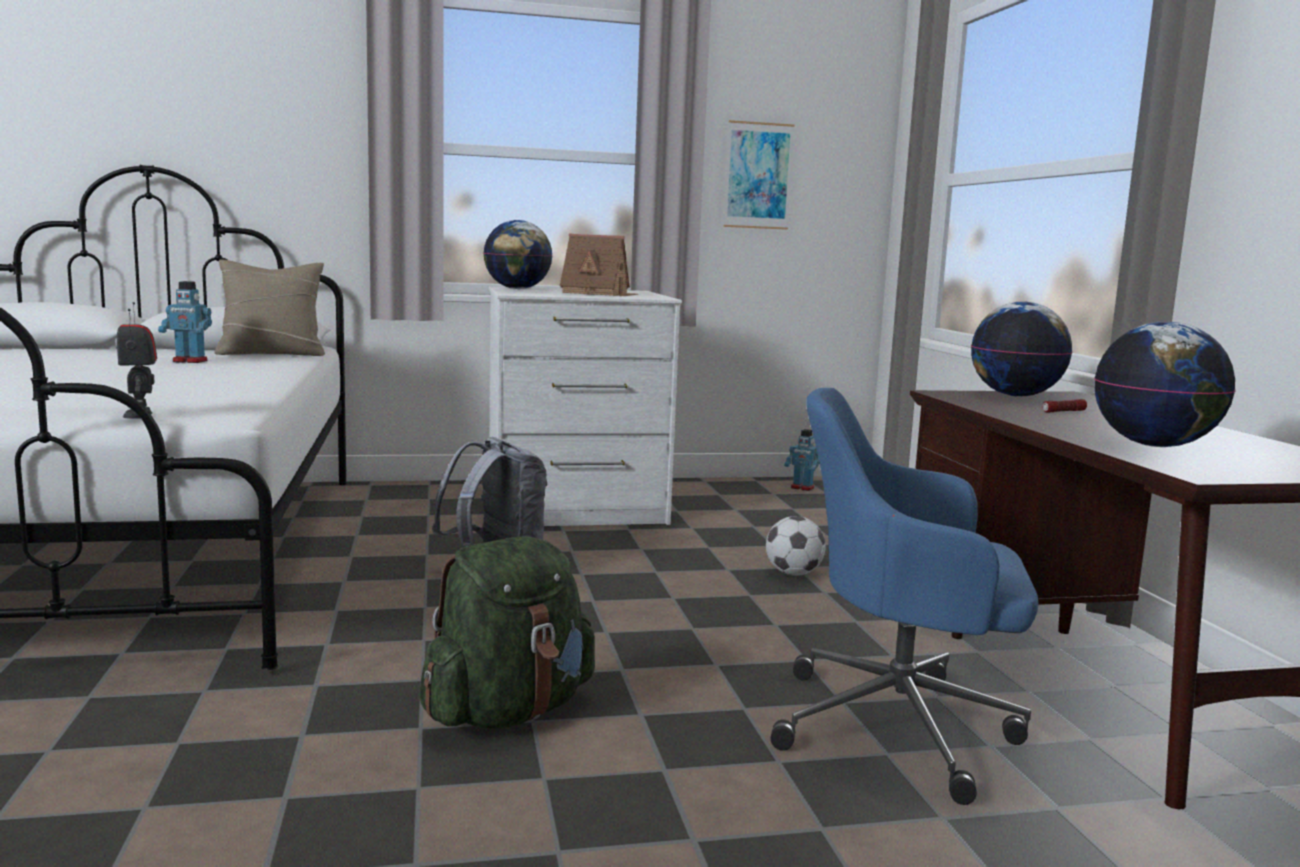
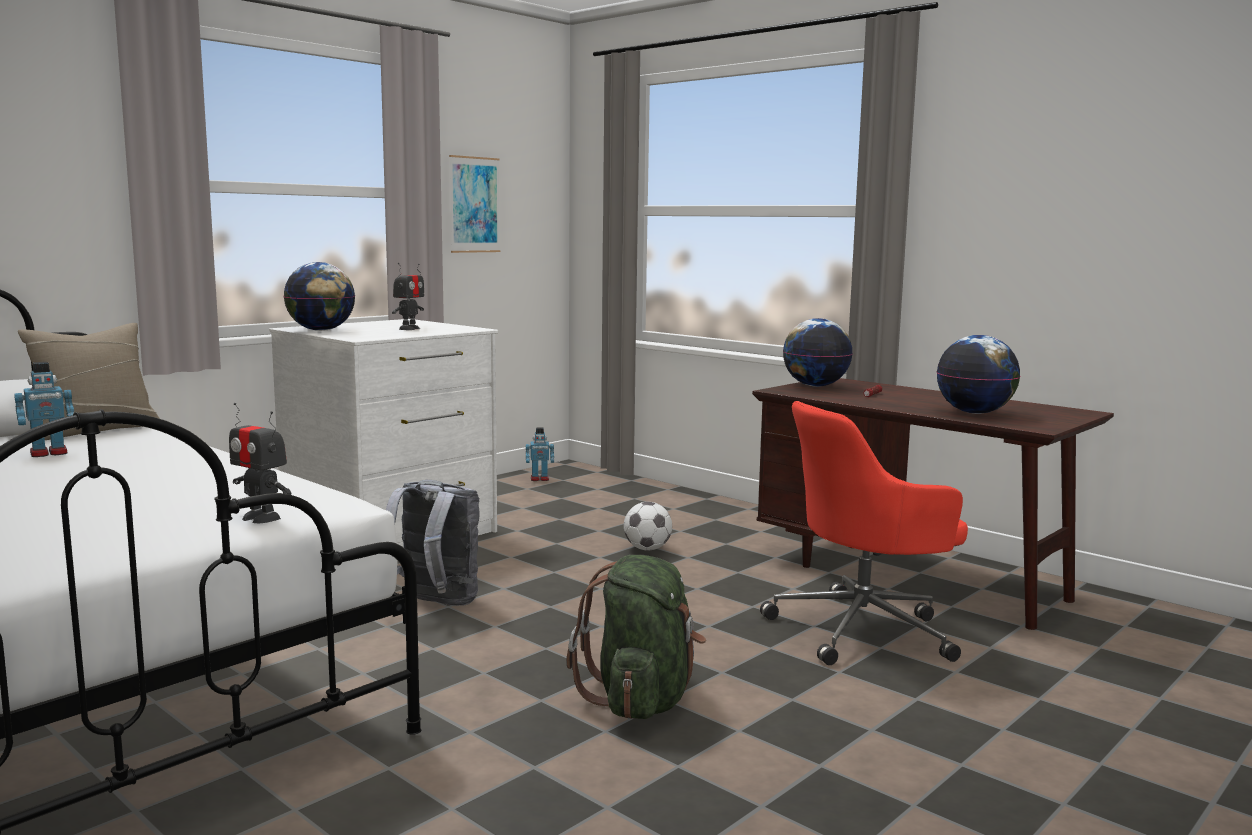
camera: 35 degrees left, 0 degrees up
(599, 293) = (409, 329): toy house -> toy robot
(901, 726) = (864, 630): blue office chair -> red office chair

